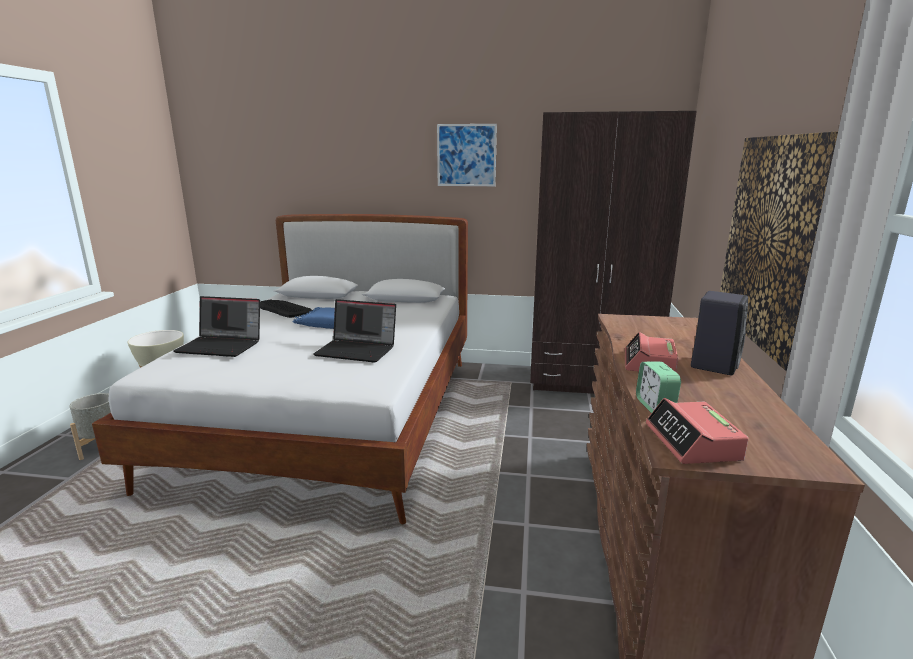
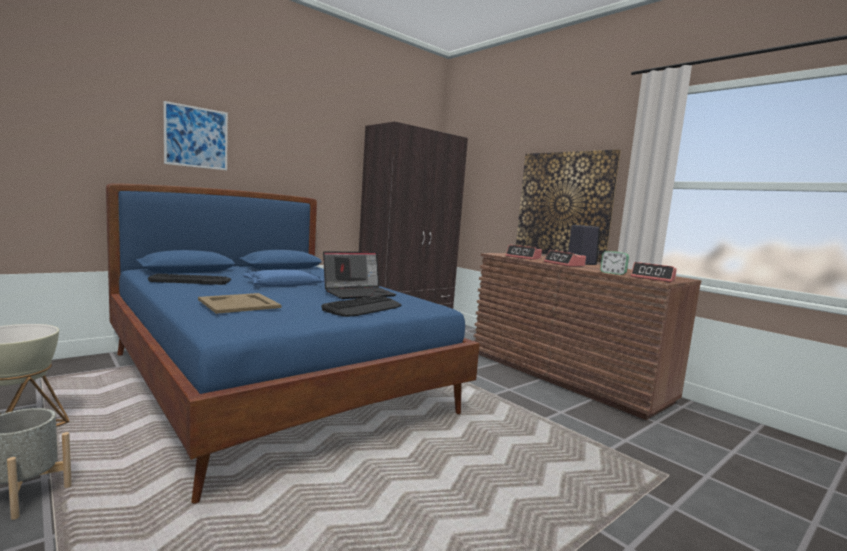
camera: 50 degrees left, 10 degrees down
(222, 345) = (239, 303): laptop -> beige tray
(298, 372) = (363, 307): none -> keyboard
(334, 417) = (274, 382): white bed -> blue bed
(466, 155) = (309, 146): picture -> picture (196, 137)
(636, 334) = (523, 257): none -> alarm clock

